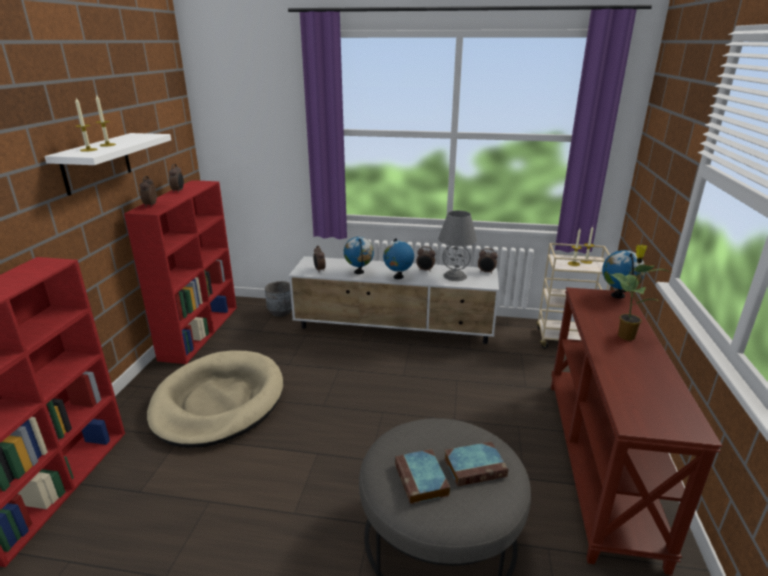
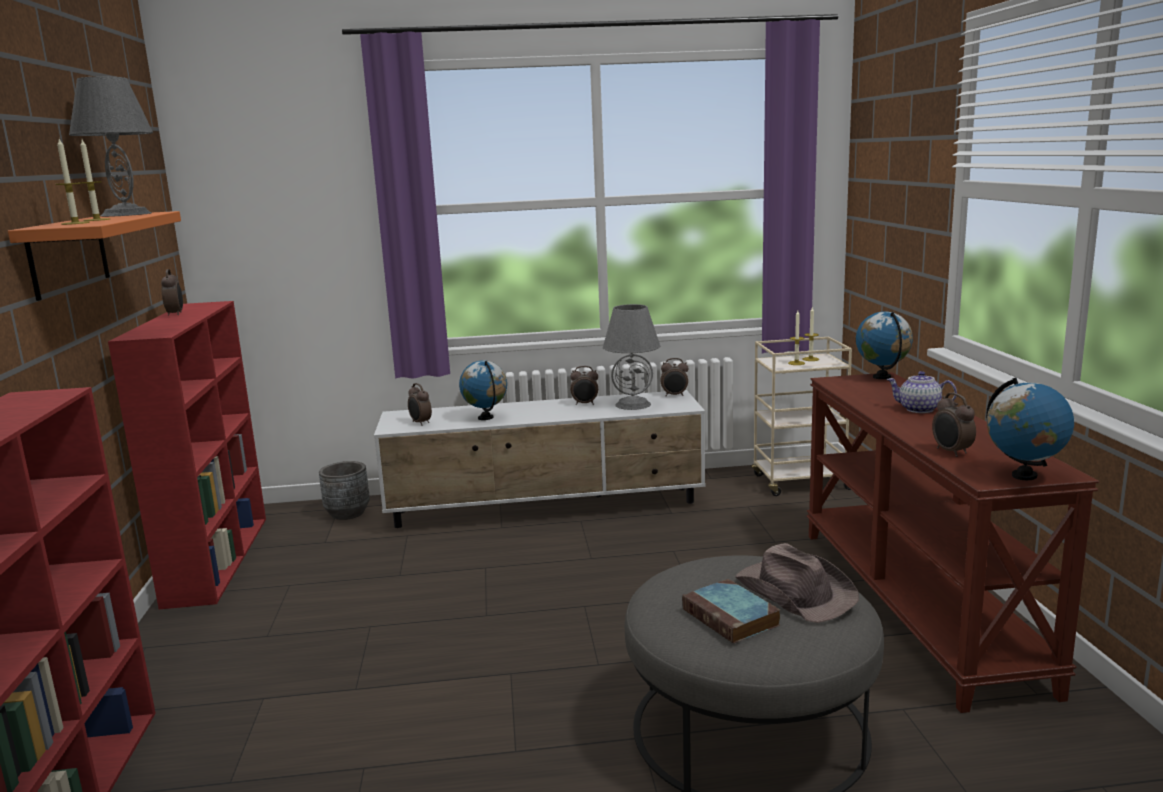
camera: 15 degrees left, 10 degrees down
(96, 163) = (68, 255): white shelf -> orange shelf
(136, 136) = (125, 214): none -> grey table lamp
(150, 205) = (145, 330): alarm clock -> alarm clock (951, 452)
(218, 402) = (305, 641): beige dog bed -> none
(398, 277) = (549, 415): globe -> globe (1024, 476)
(475, 466) = (794, 591): book -> brown hat
(625, 336) = (919, 409): potted plant -> teapot

